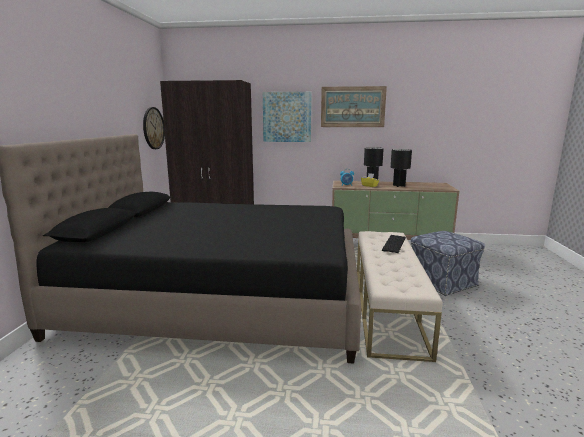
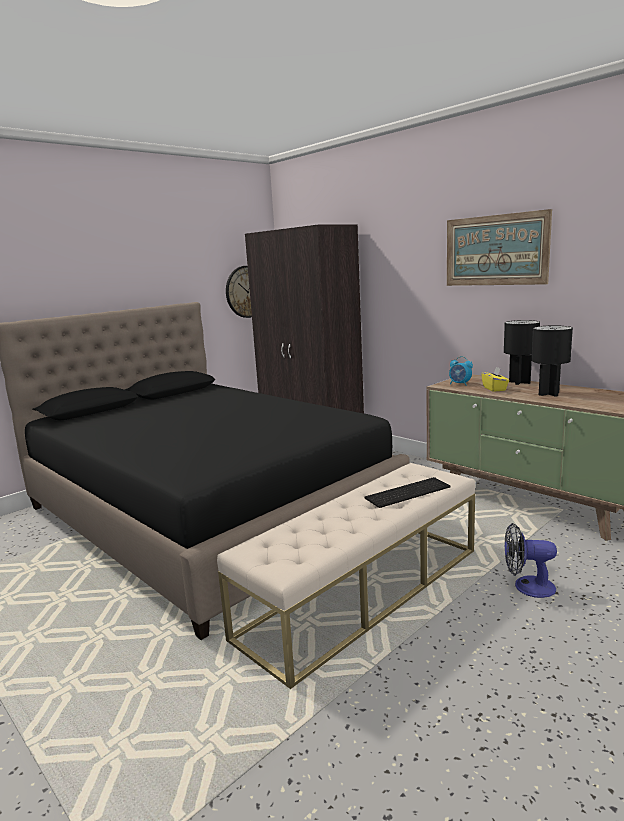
camera: 40 degrees right, 0 degrees up
(287, 117) = (403, 271): picture -> none
(442, 282) = (527, 586): ottoman -> fan

